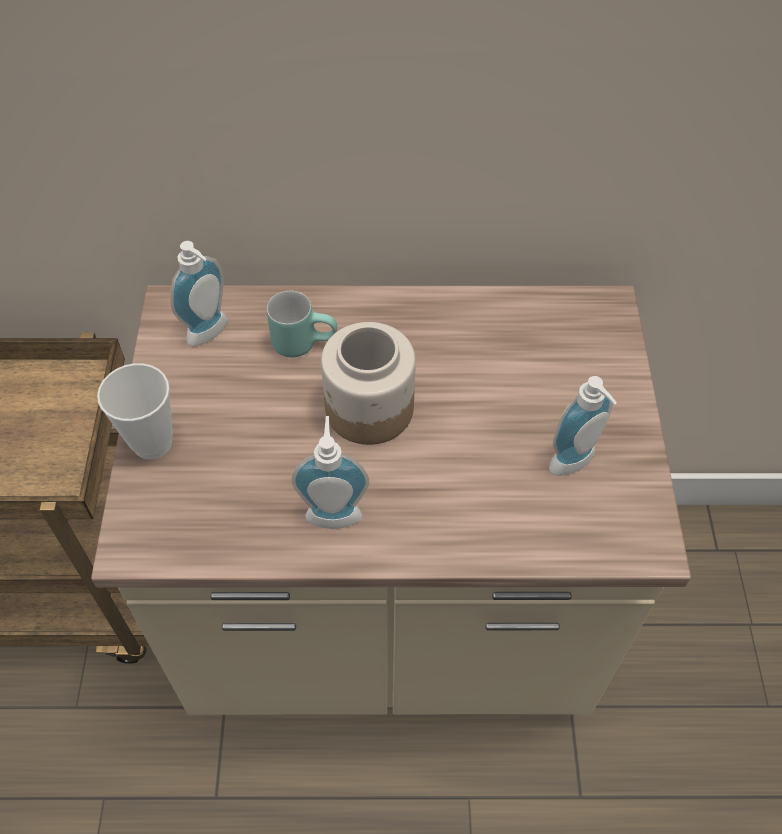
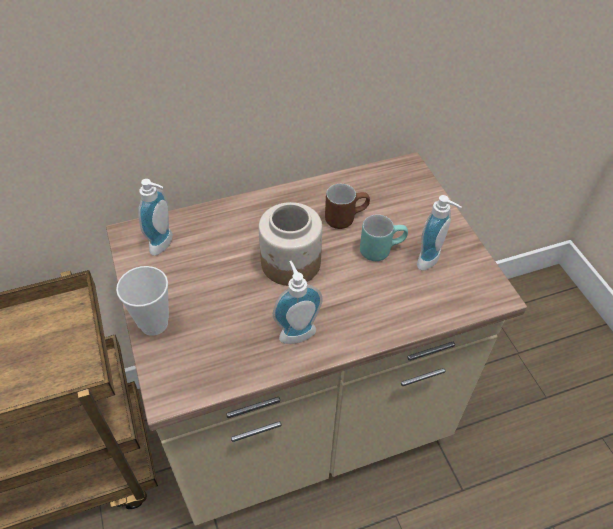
camera: 20 degrees left, 5 degrees down
(304, 341) = (230, 233): turquoise mug -> turquoise mug (381, 248)
(477, 361) = (345, 217): none -> brown mug

